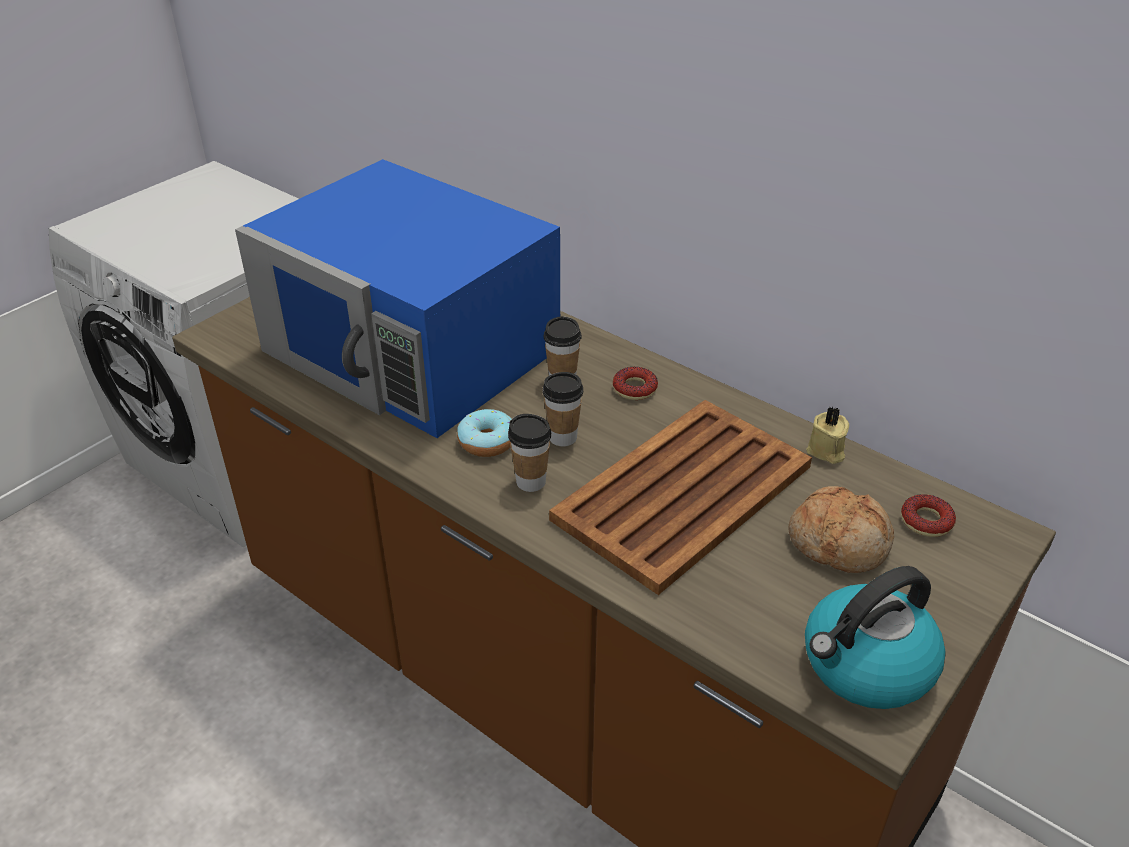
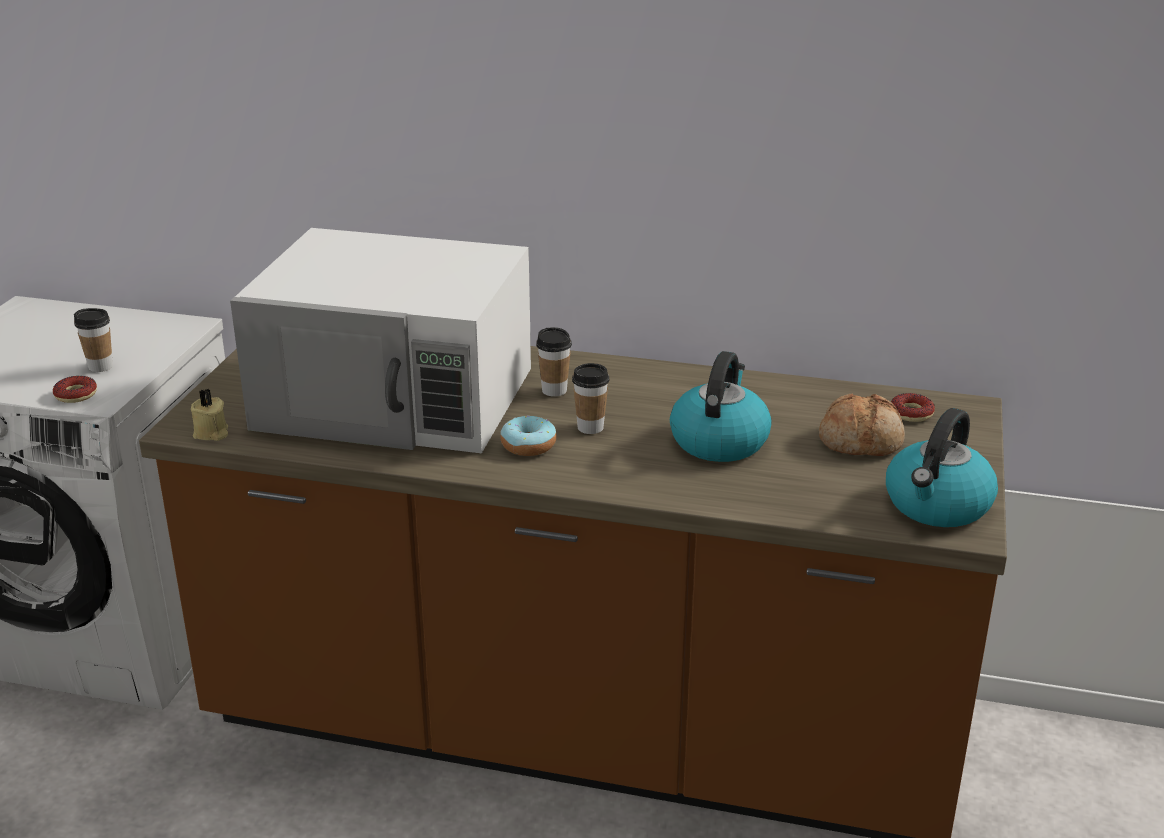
camera: 25 degrees left, 10 degrees down
(413, 349) = (397, 398): blue microwave -> white microwave
(531, 482) = (591, 462): cup -> cup (100, 366)
(635, 389) = (620, 382): donut -> donut (76, 395)
(681, 494) = (719, 441): brown tray -> kettle
(826, 451) = (806, 388): beige candle -> beige candle (211, 433)

